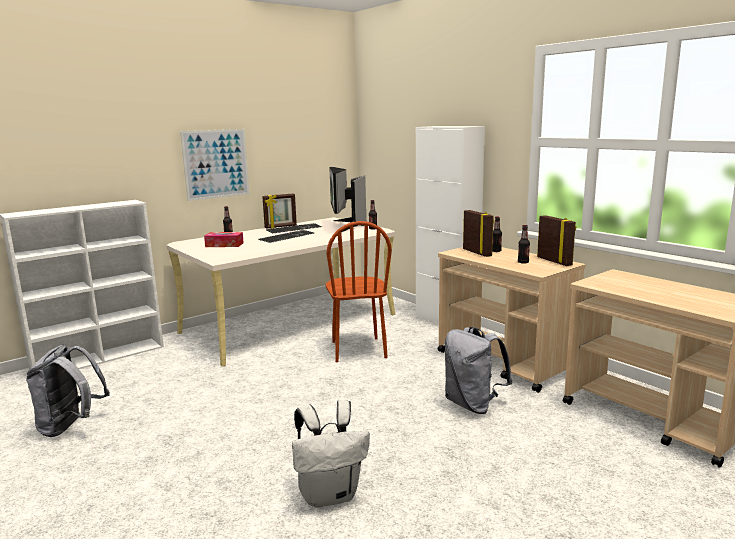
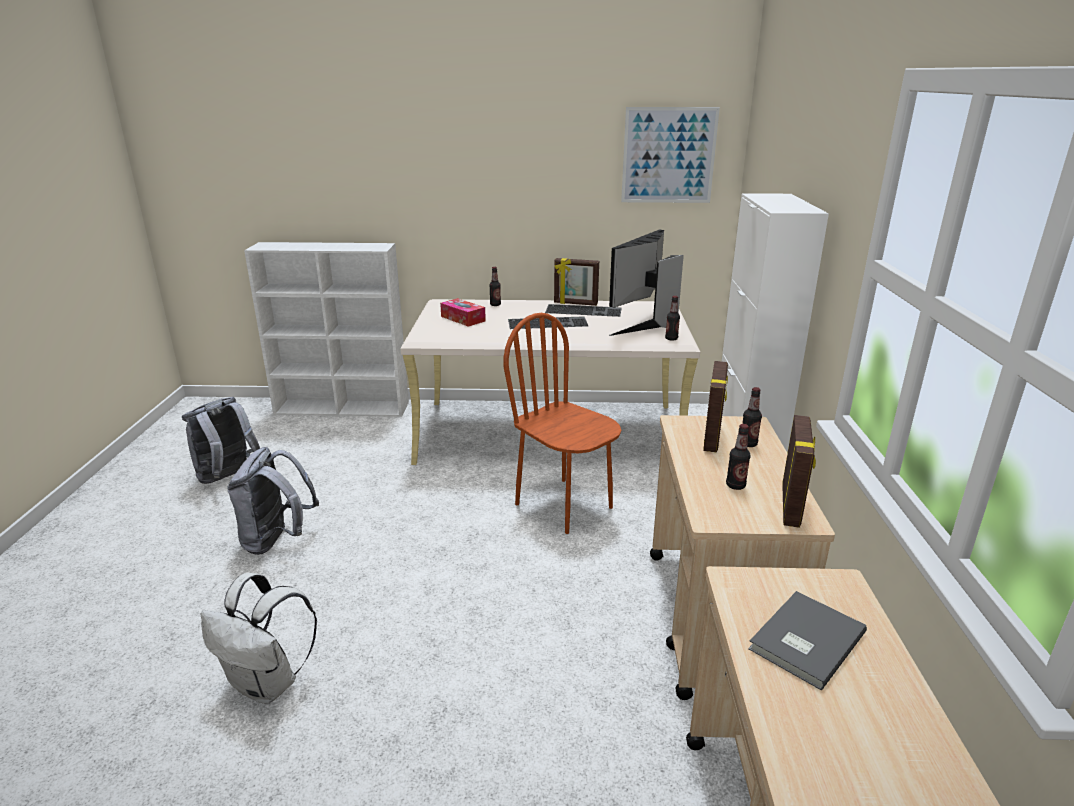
camera: 40 degrees right, 10 degrees up
(216, 164) = (502, 208): picture -> picture (668, 155)
(358, 349) = (564, 505): brown chair -> brown chair turned 105 degrees clockwise
(473, 405) = (568, 664): grey backpack -> grey backpack (277, 540)
(640, 287) = (803, 640): none -> grey book

